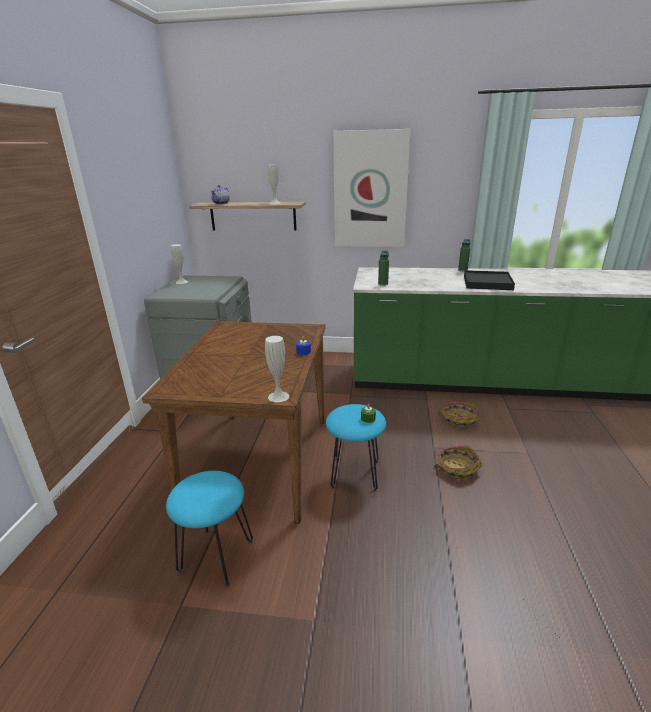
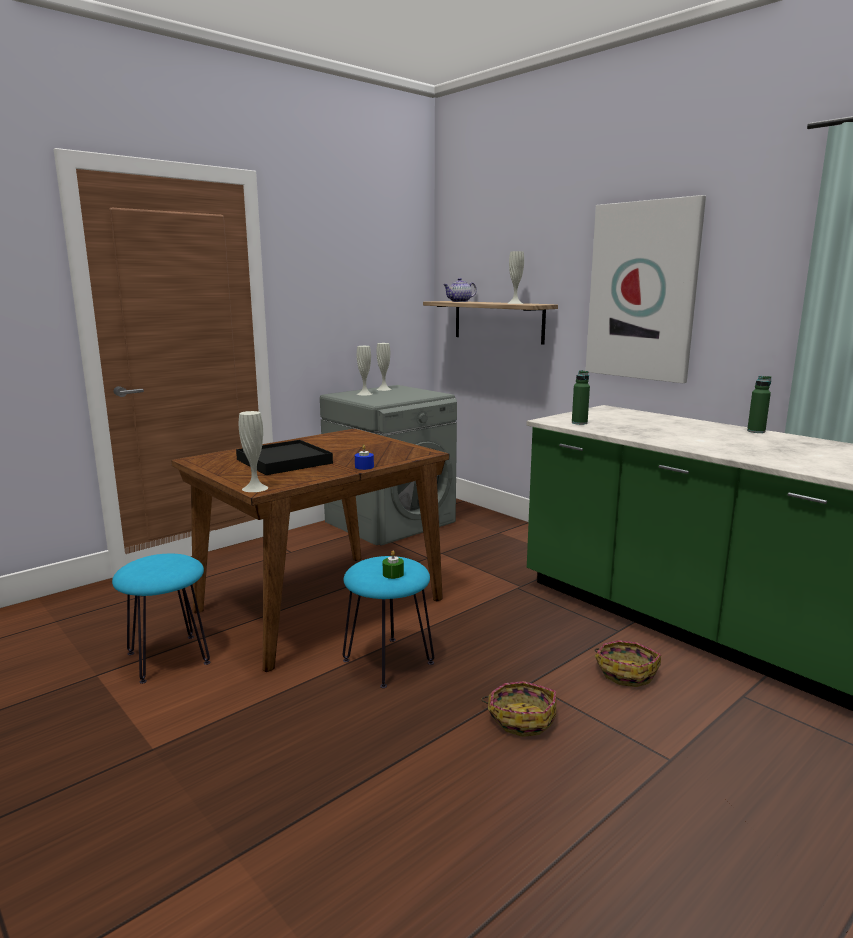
camera: 40 degrees right, 10 degrees down
(179, 289) = (364, 394): none -> white vase
(487, 283) = (748, 449): black tray -> black tray (284, 461)

